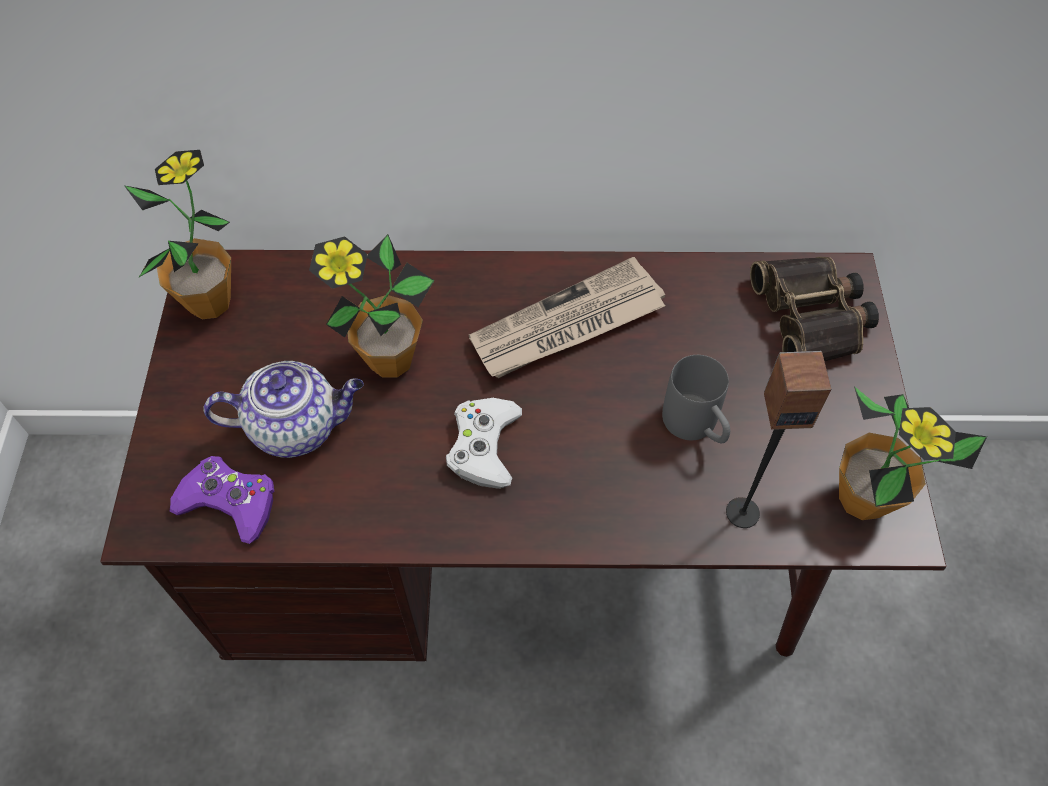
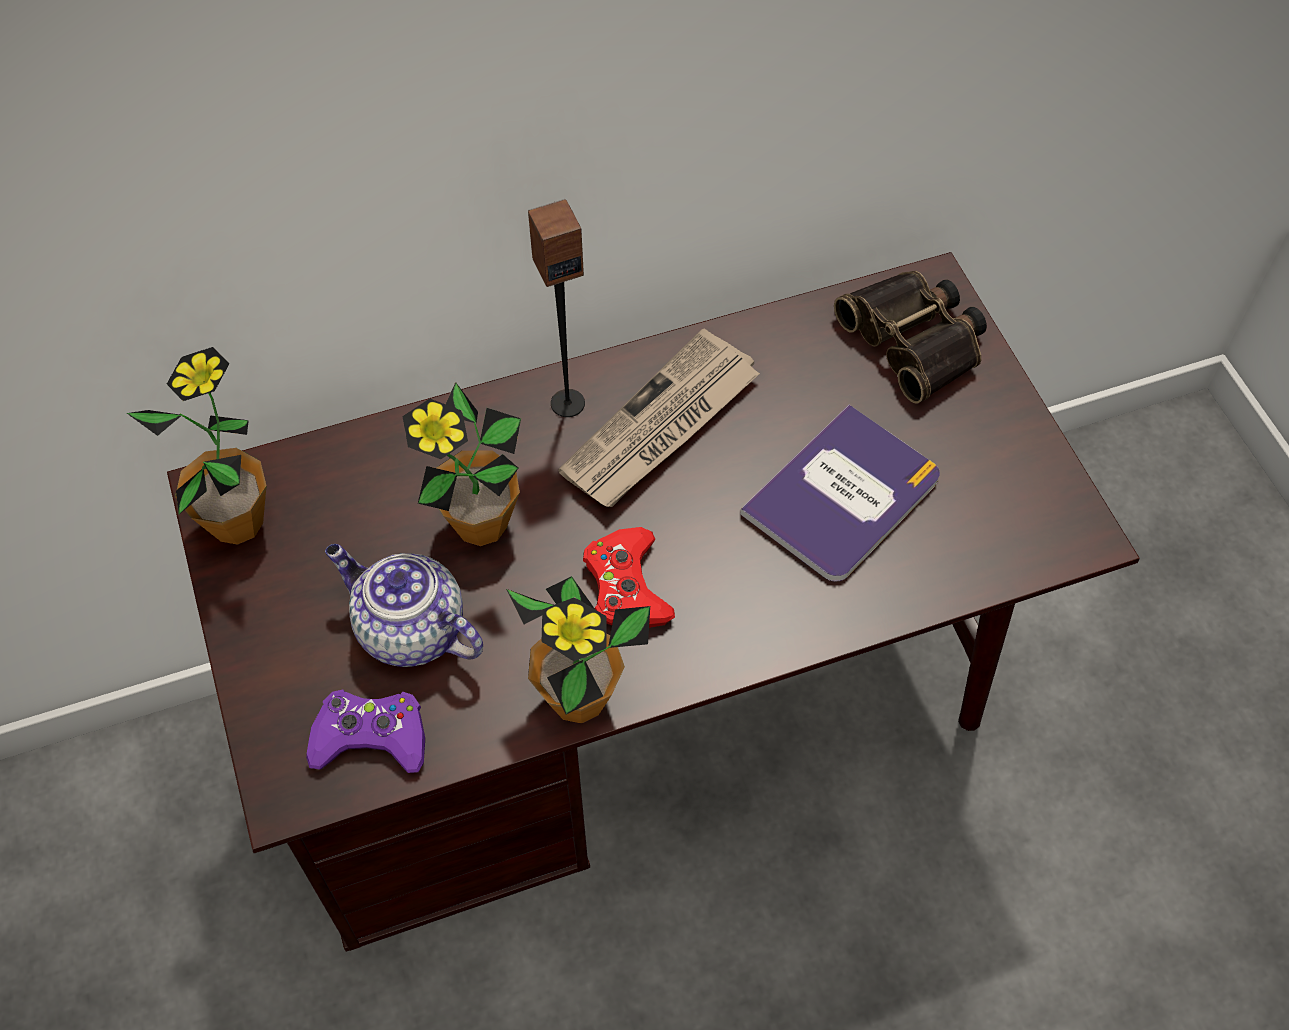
camera: 20 degrees left, 0 degrees up
(297, 426) = (409, 630): teapot -> teapot turned 120 degrees counterclockwise
(484, 446) = (626, 586): white game controller -> red game controller
(696, 428) = (842, 495): grey mug -> book
(742, 512) = (923, 568): speaker -> speaker (567, 402)
(862, 499) = (1036, 517): potted plant -> potted plant (578, 698)

